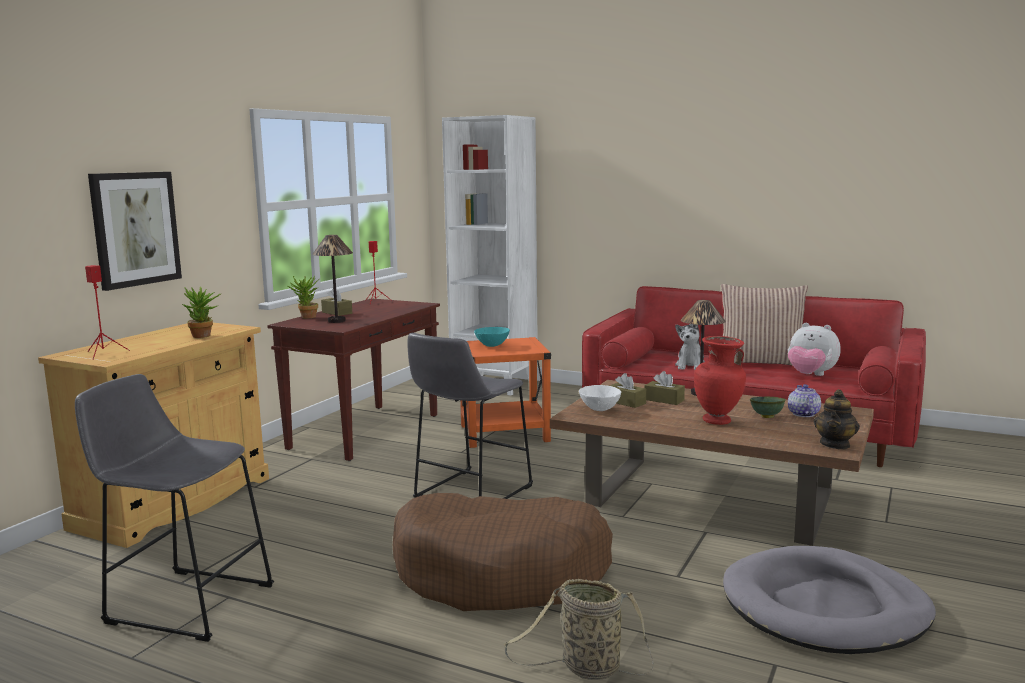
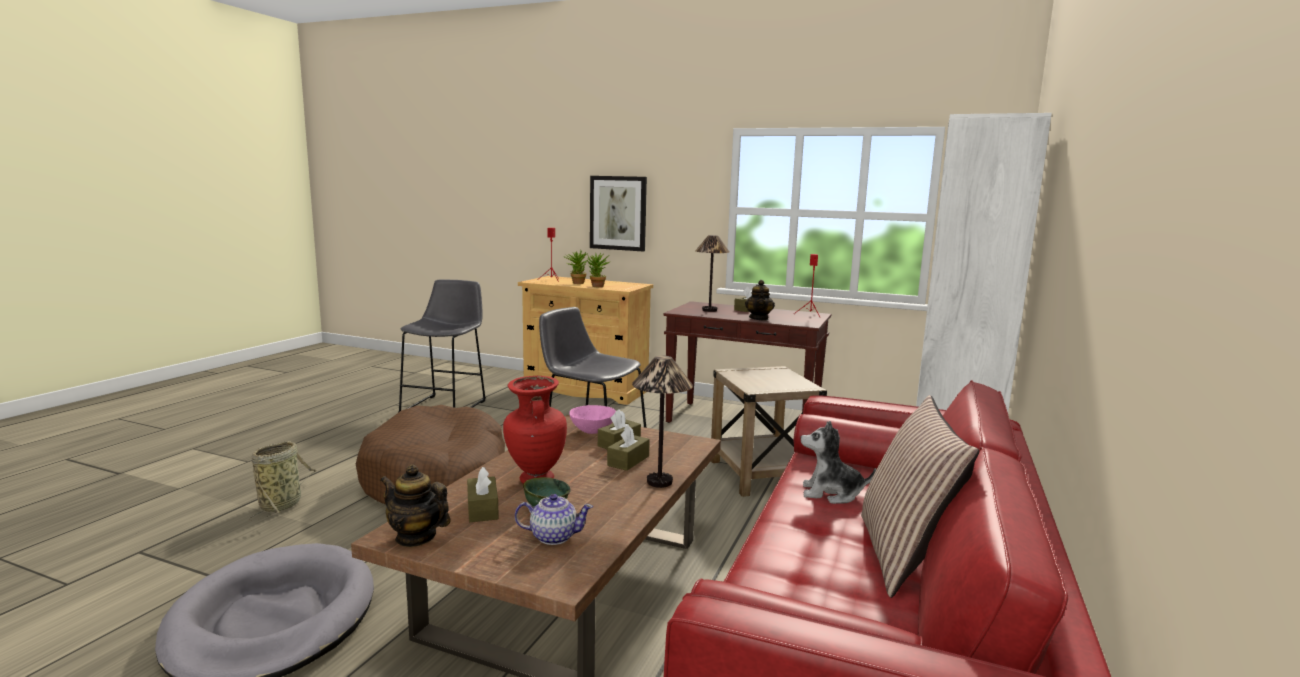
camera: 85 degrees right, 0 degrees up
(306, 317) = (722, 305): potted plant -> potted plant (576, 283)
(391, 312) = (759, 318): none -> teapot
(492, 345) = (767, 375): turquoise bowl -> none
(505, 434) = (761, 475): orange side table -> beige side table
(599, 409) = (592, 431): white bowl -> pink bowl
(777, 432) = (482, 509): none -> brown tissue box
(810, 375) = (821, 592): plush toy -> none

